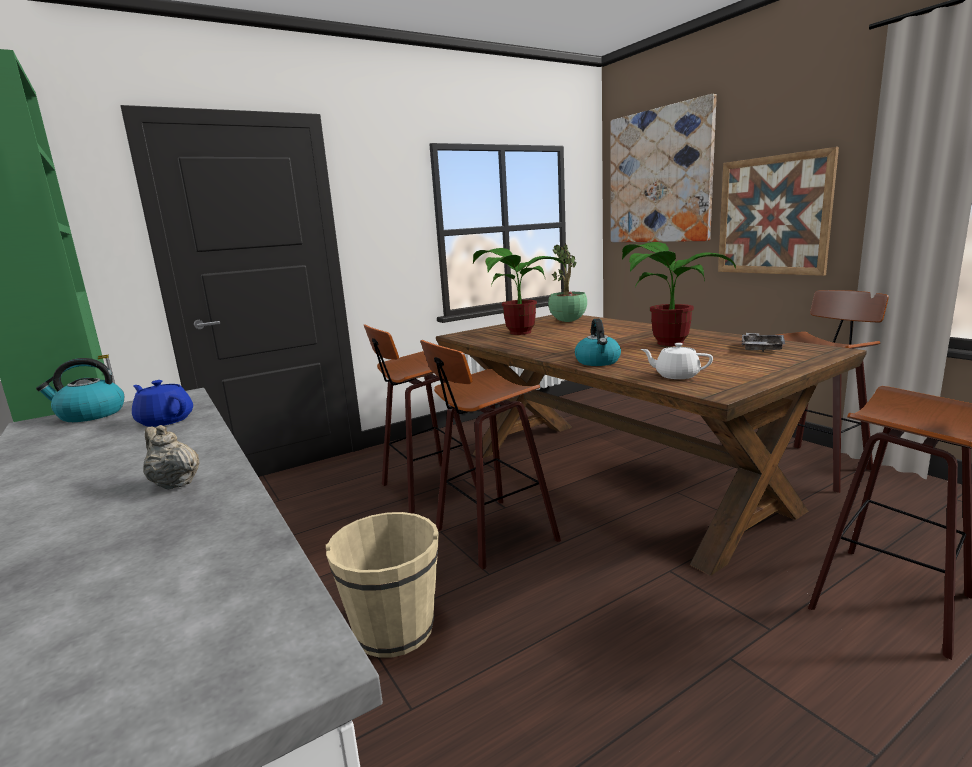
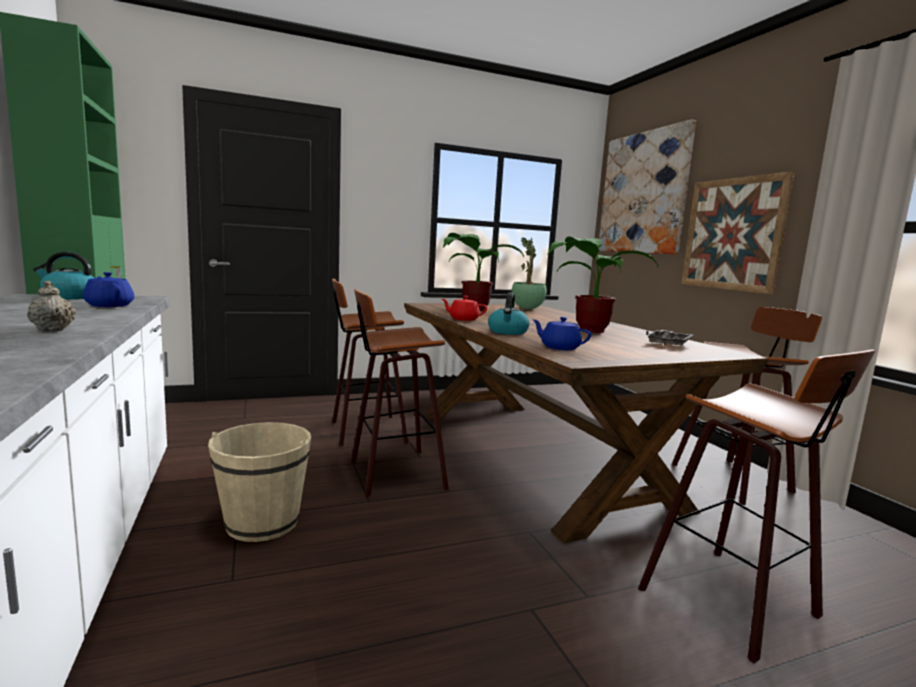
camera: 10 degrees right, 5 degrees down
(529, 350) = (463, 319): none -> red teapot
(676, 375) = (559, 347): white teapot -> blue teapot

